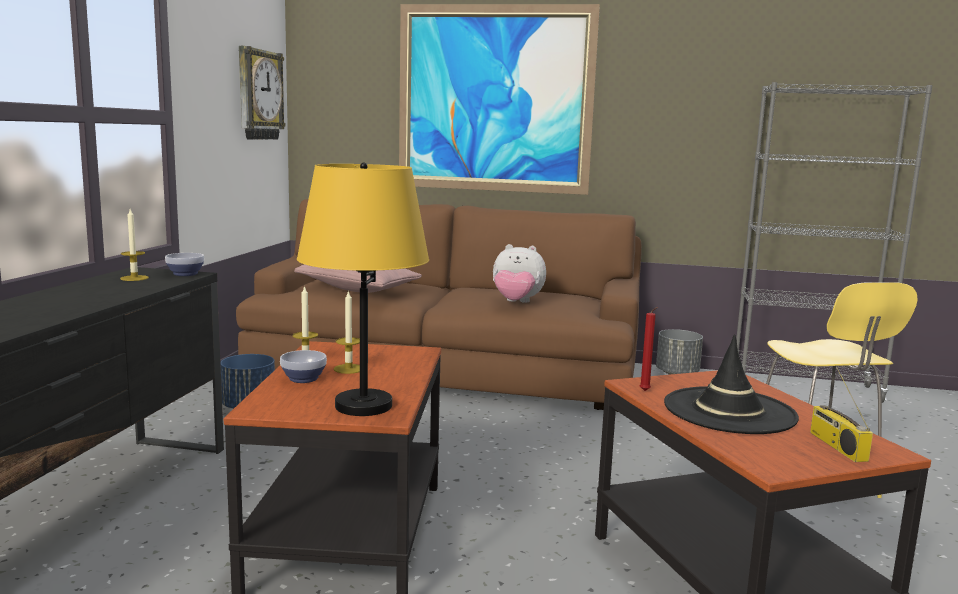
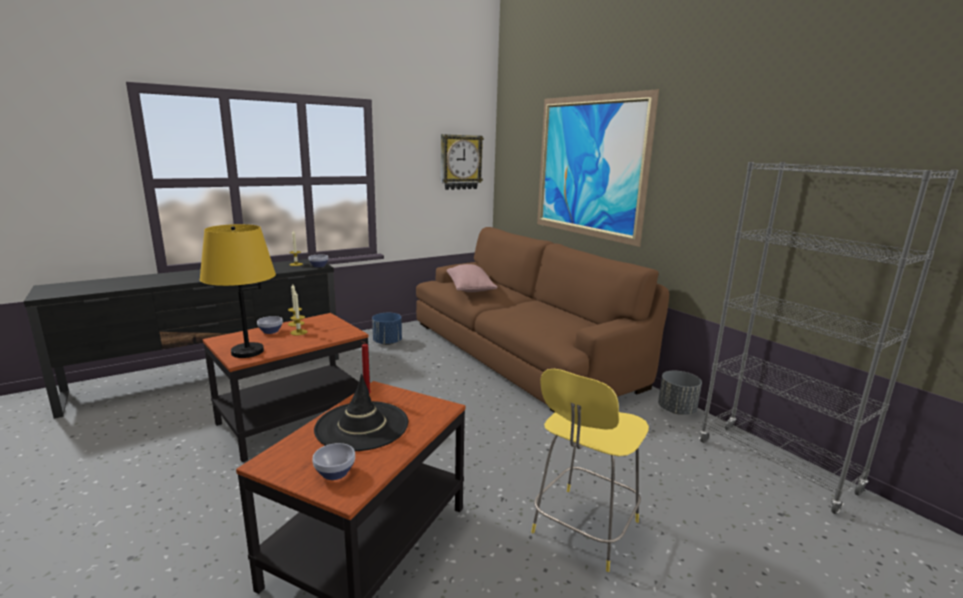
camera: 45 degrees right, 5 degrees up
(516, 302) = (532, 319): plush toy -> none
(835, 445) = (335, 473): radio -> bowl

